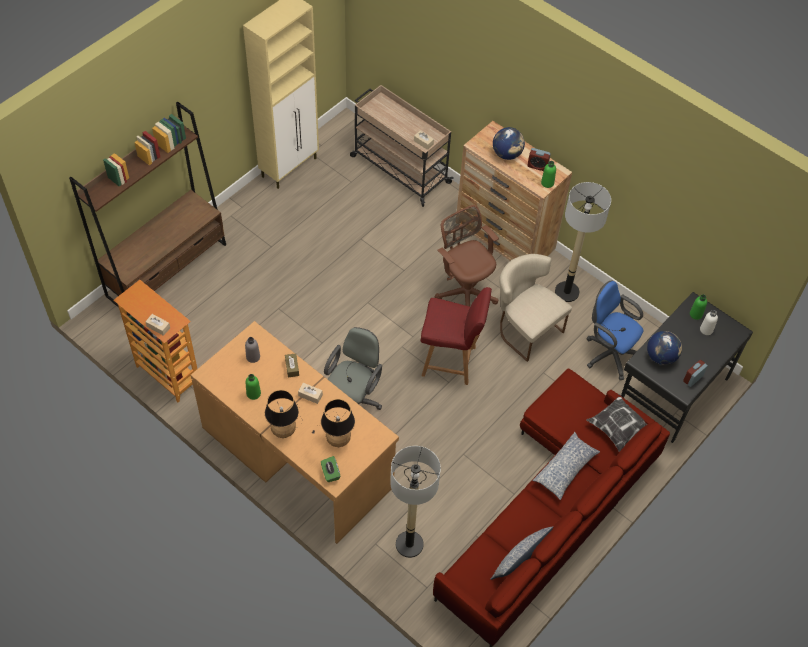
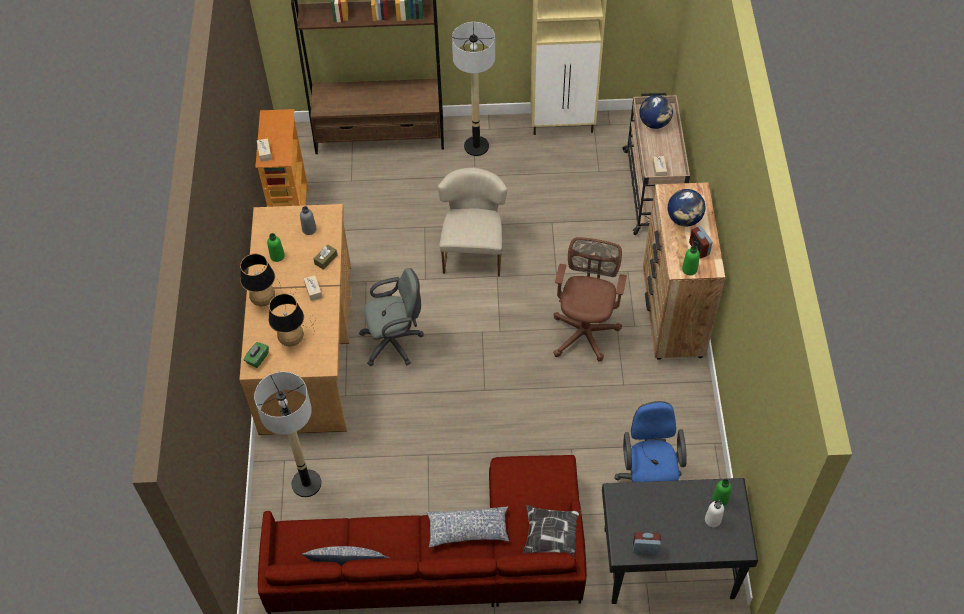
camera: 50 degrees right, 0 degrees up
(450, 361) = (505, 375): red chair -> none
(525, 329) = (599, 401): beige chair -> beige chair (473, 250)
(567, 292) = (674, 401): floor lamp -> floor lamp (476, 146)
(661, 356) = (640, 505): globe -> globe (654, 123)

